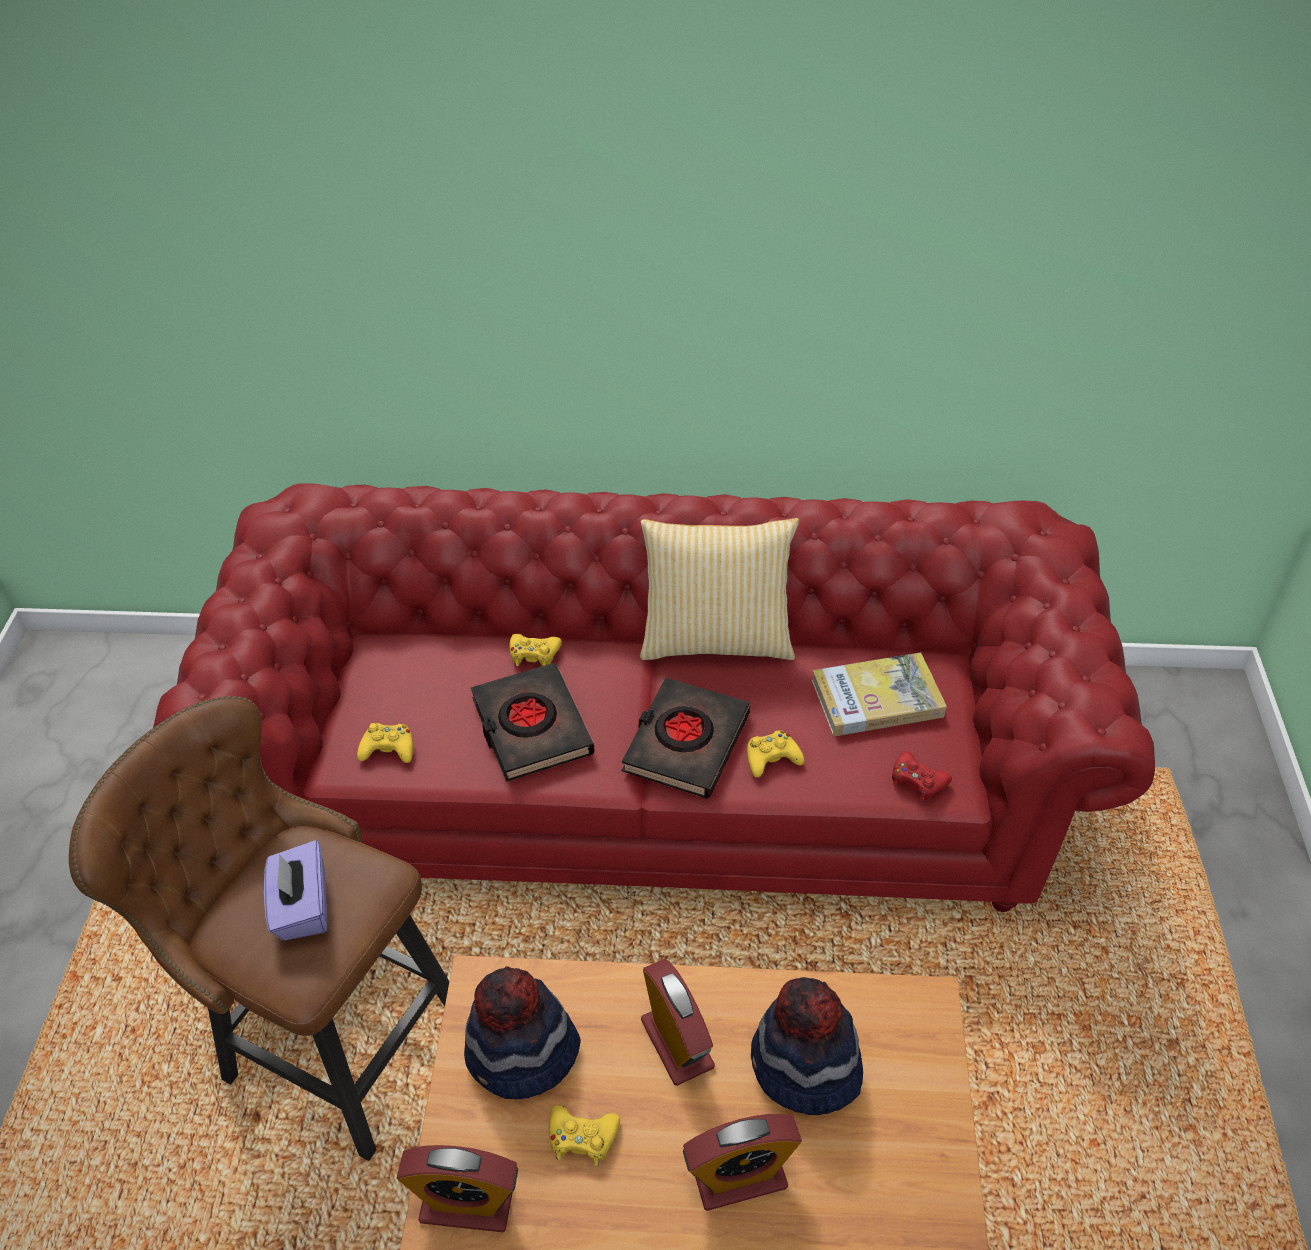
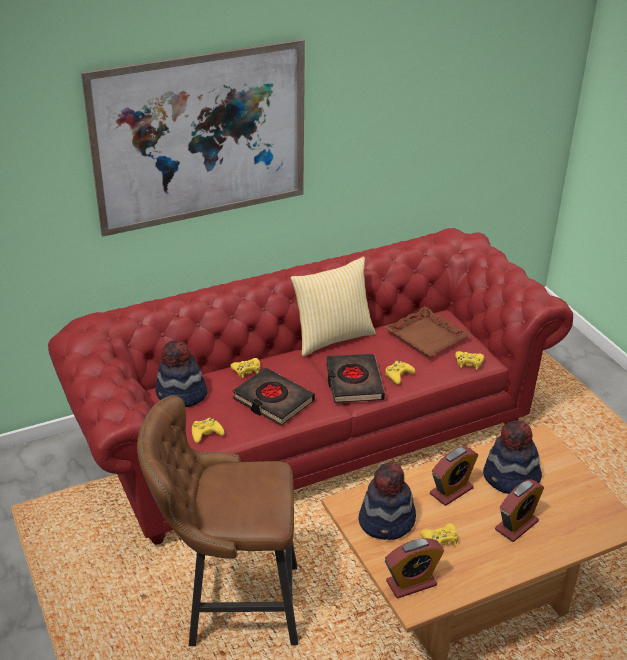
camera: 30 degrees left, 10 degrees down
(302, 908) = (247, 493): purple tissue box -> none
(405, 663) = (181, 395): none -> hat
(523, 229) = (201, 137): none -> picture
(677, 1043) = (451, 491): alarm clock -> alarm clock turned 105 degrees clockwise
(877, 698) = (425, 337): book -> brown tray
(917, 781) = (468, 363): red game controller -> yellow game controller

